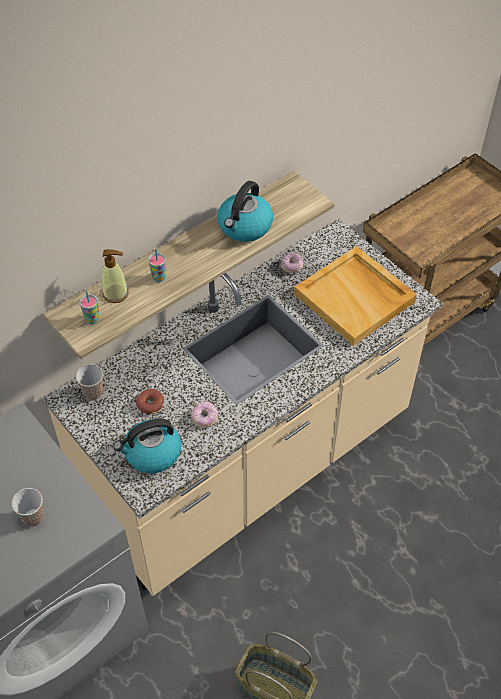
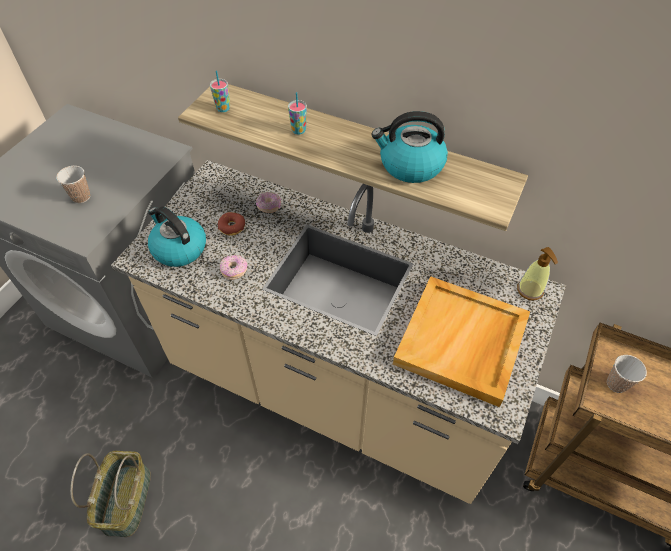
camera: 65 degrees right, 0 degrees up
(93, 393) = (226, 186): cup -> cup (616, 384)
(116, 294) = (262, 111): soap dispenser -> soap dispenser (530, 290)
(292, 266) = (464, 269): donut -> donut (269, 206)

